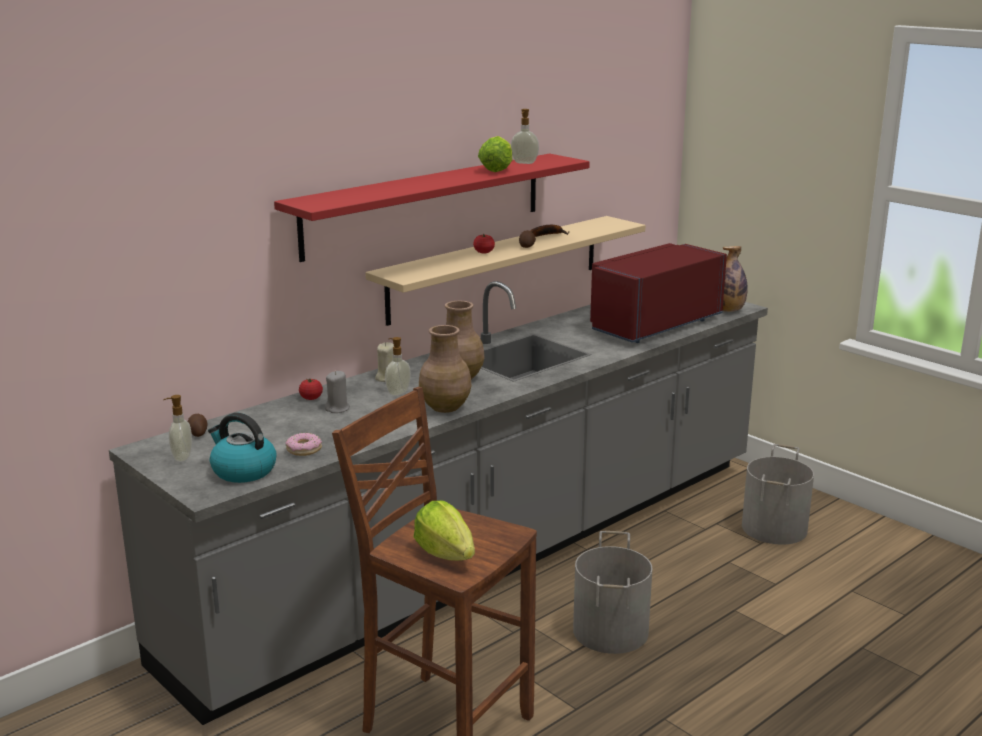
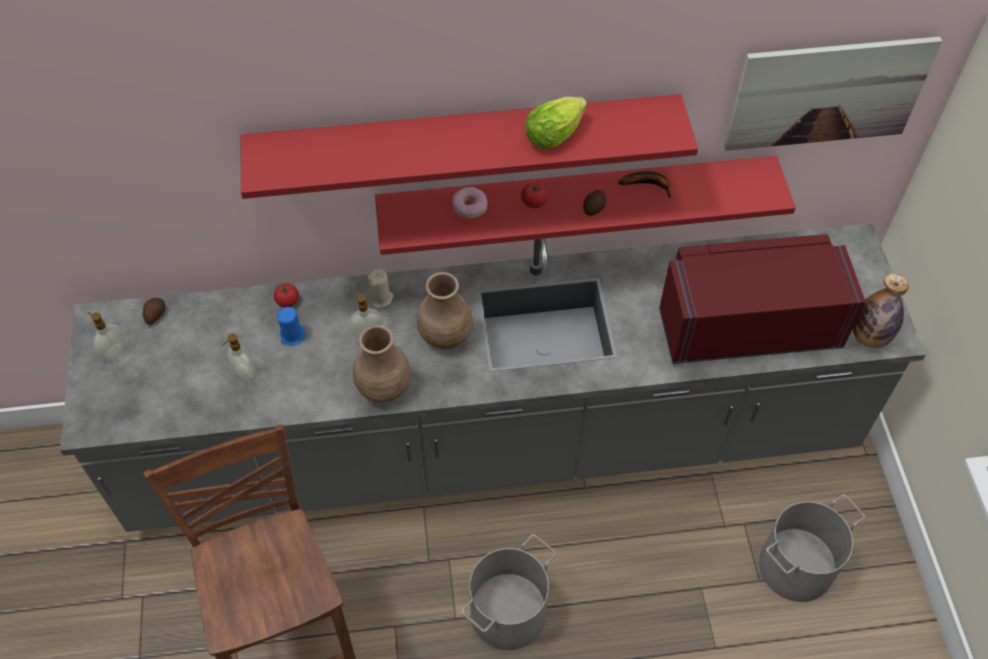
camera: 35 degrees right, 35 degrees up
(242, 471) = (139, 404): kettle -> none
(304, 449) = (210, 396): donut -> donut (469, 206)
(337, 409) = (293, 335): grey candle -> blue candle
(446, 554) = (243, 590): lettuce -> none
(496, 268) = (576, 197): beige shelf -> red shelf
(524, 163) = (611, 122): soap dispenser -> soap dispenser (243, 373)
(624, 153) = (827, 93): none -> picture

